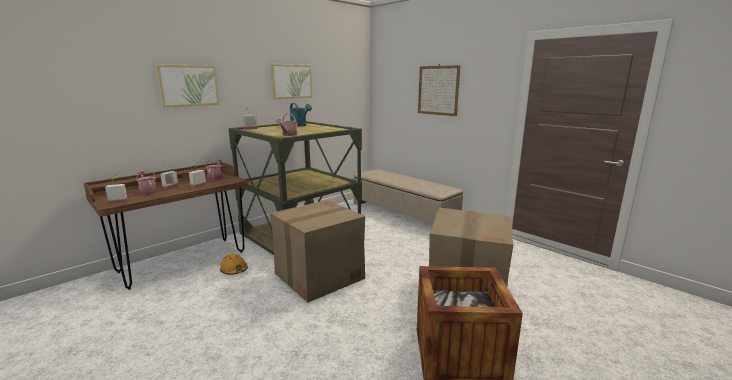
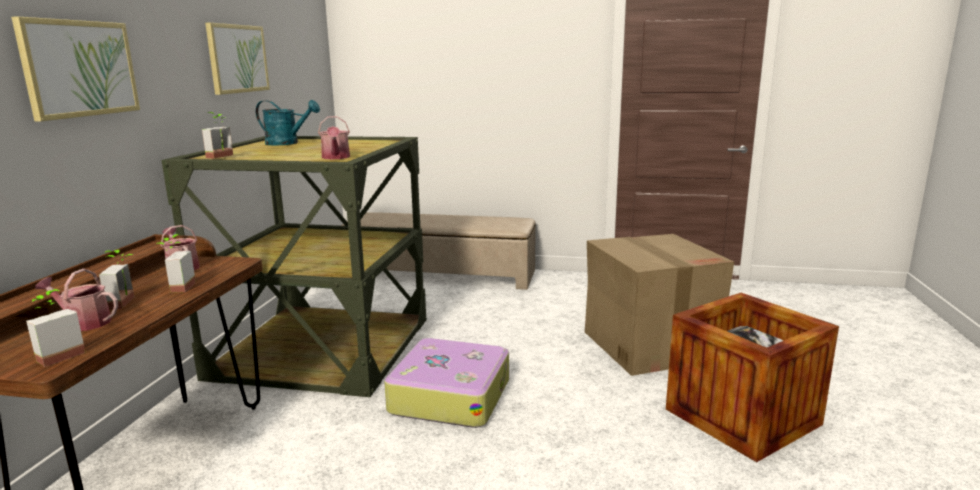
camera: 35 degrees left, 0 degrees up
(234, 269) = (287, 439): orange hard hat -> none
(318, 276) = (450, 396): cardboard box -> suitcase
(438, 89) = (476, 69): picture -> none

